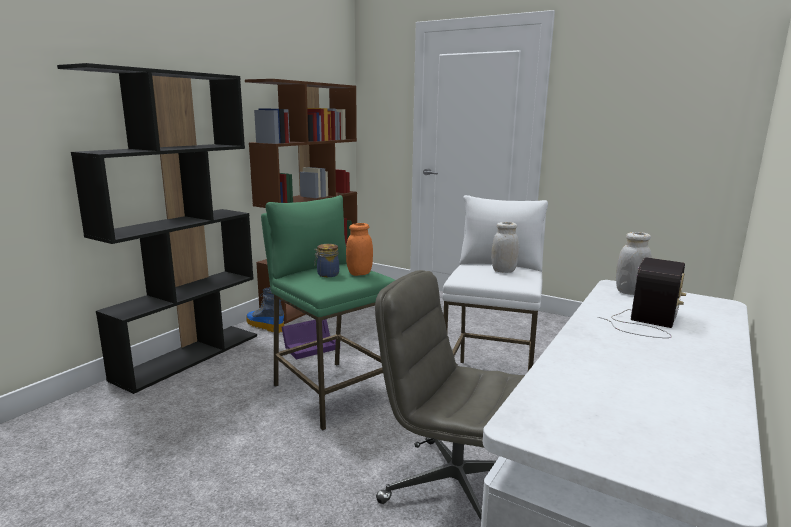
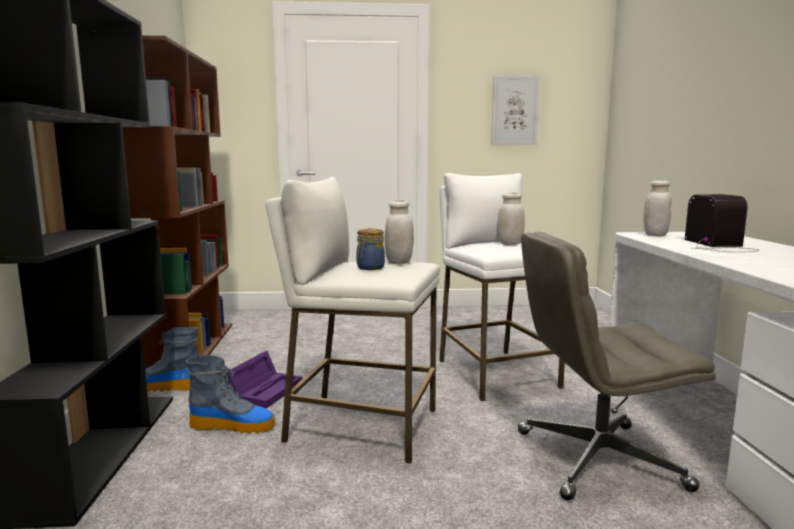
camera: 35 degrees left, 5 degrees down
(264, 364) = (233, 425): none -> boot
(331, 392) = (361, 426): green stool -> white stool
(359, 273) = (399, 262): orange jar -> white jar
(640, 119) = (515, 110): none -> picture

